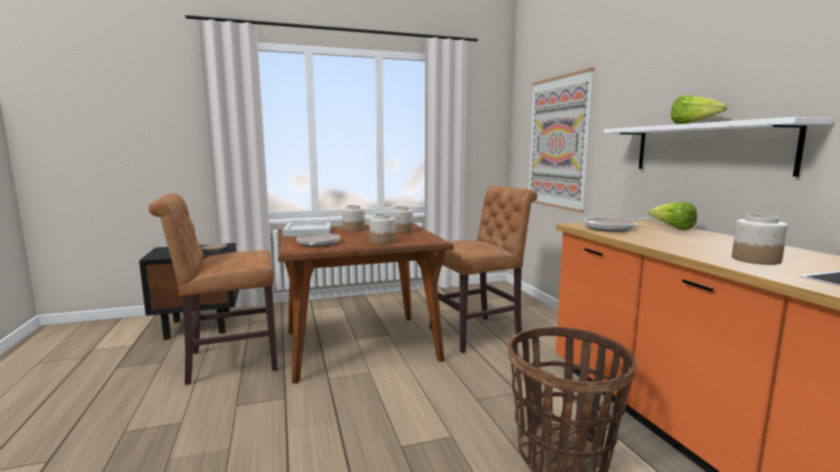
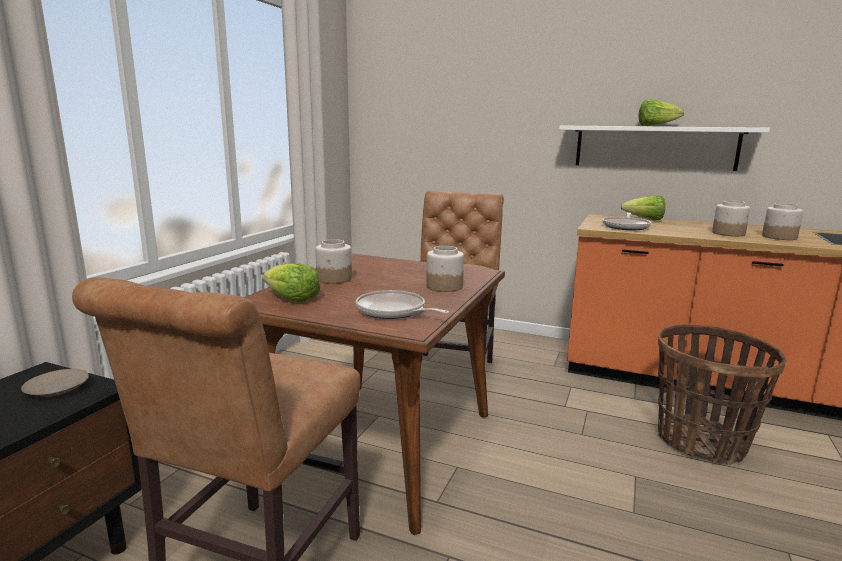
camera: 50 degrees left, 5 degrees up
(307, 232) = (292, 299): white tray -> lettuce
(401, 231) = (397, 267): jar -> jar (729, 233)
(557, 143) = (447, 135): picture -> none

